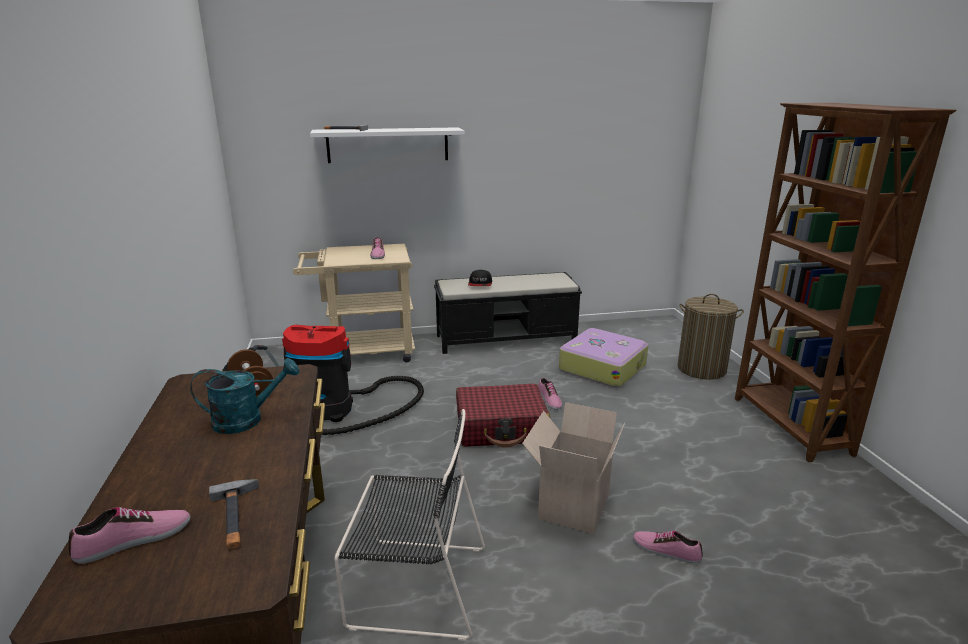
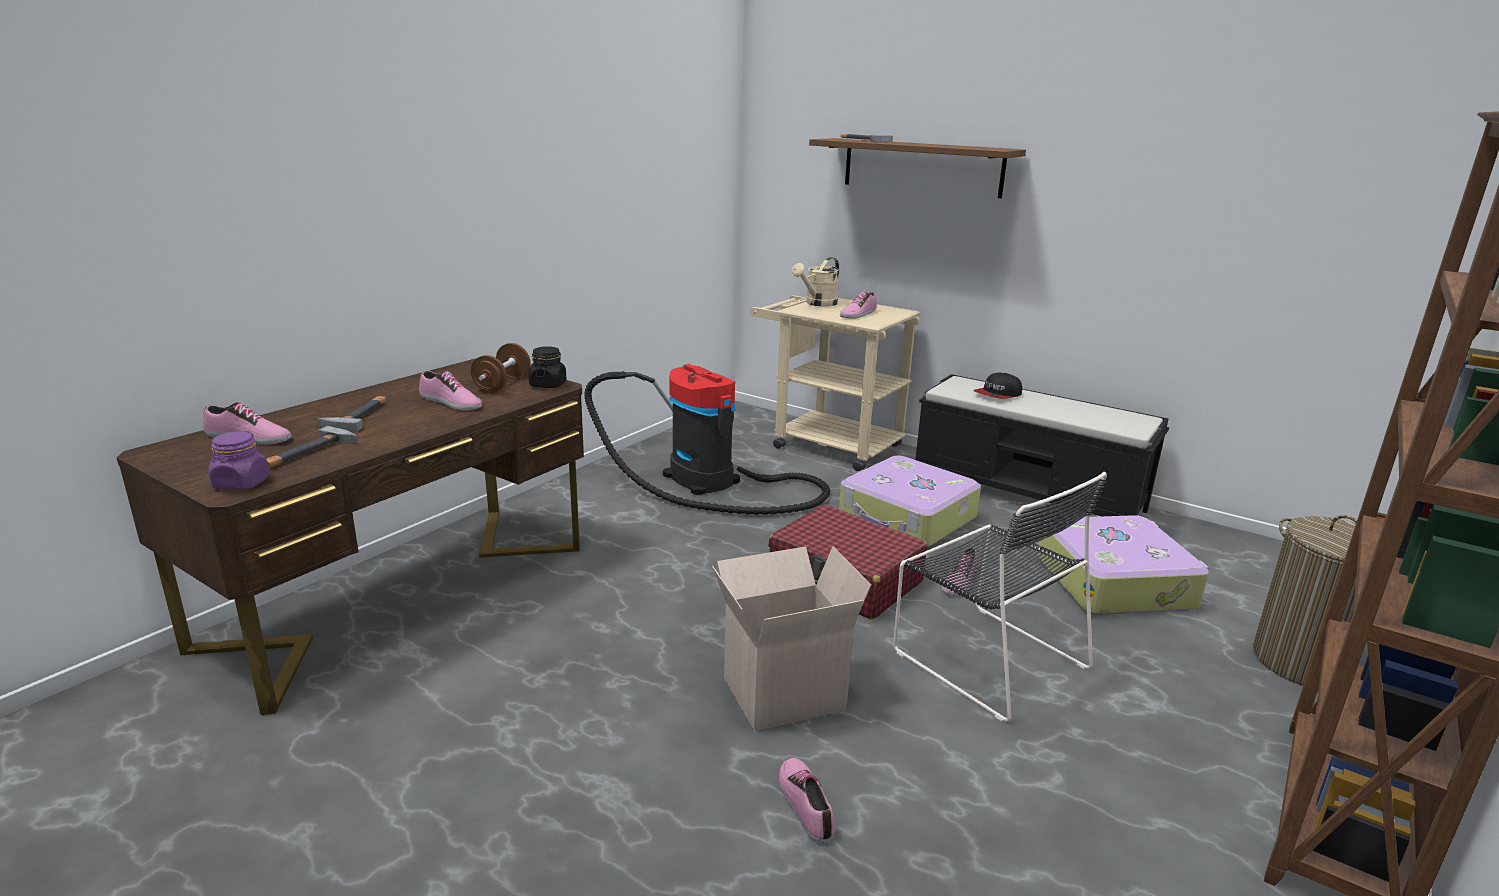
camera: 45 degrees right, 0 degrees up
(194, 467) = (359, 416): none -> hammer
(247, 420) = (450, 402): turquoise watering can -> shoe
(247, 573) = (241, 484): none -> purple jar
(288, 374) = (548, 384): none -> black jar
(339, 254) = (818, 304): none -> beige watering can
(388, 145) = (922, 167): white shelf -> brown shelf
(414, 585) = (529, 655): black chair -> black chair (985, 656)
(475, 378) = (907, 518): none -> suitcase

